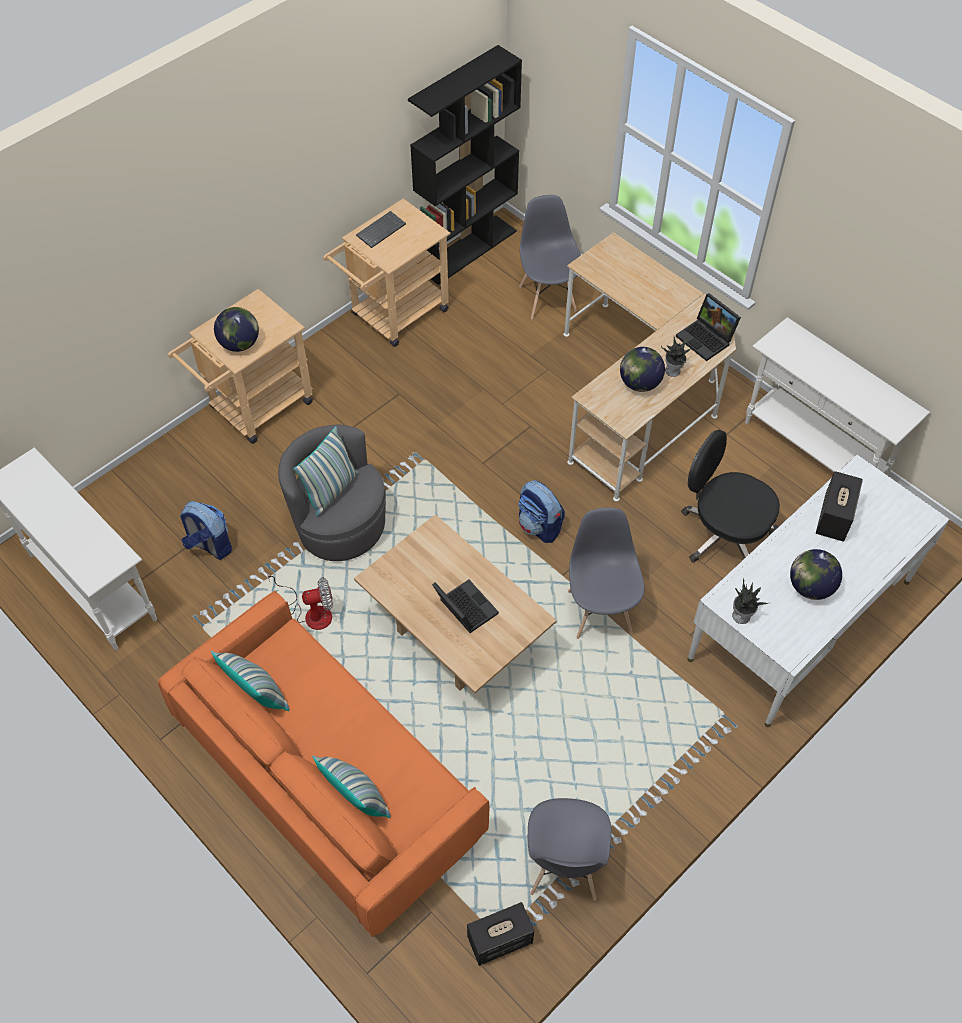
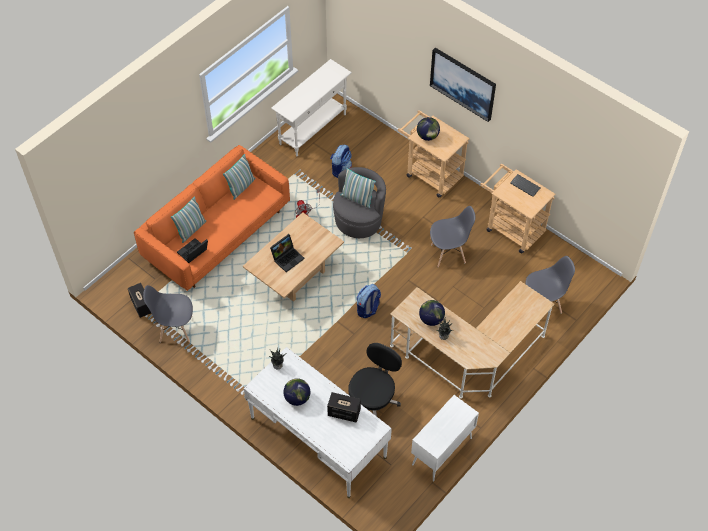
camera: 85 degrees right, 0 degrees up
(212, 207) = (463, 83): none -> picture
(467, 249) = (575, 259): black bookcase -> none
(600, 611) = (316, 339): grey chair -> grey chair (448, 253)
(707, 339) = (472, 353): laptop -> laptop (193, 253)
(814, 450) = (441, 452): white console table -> white cabinet

